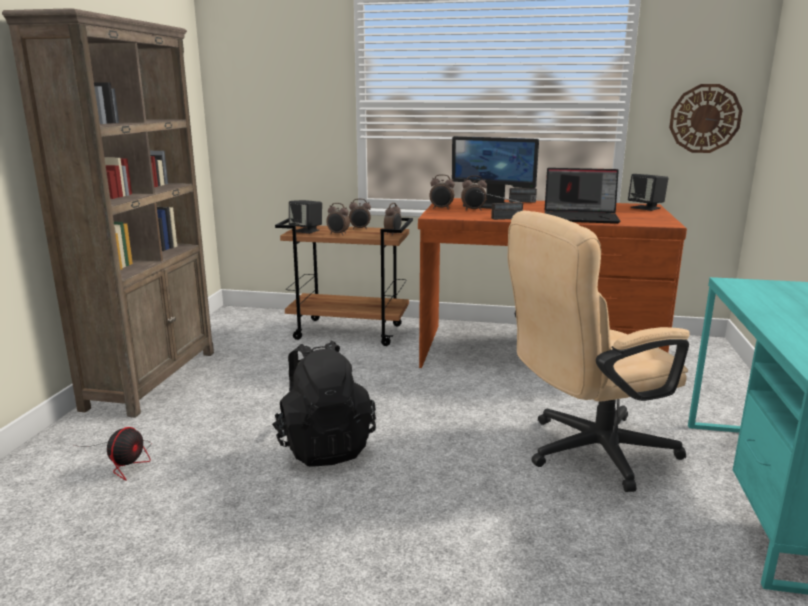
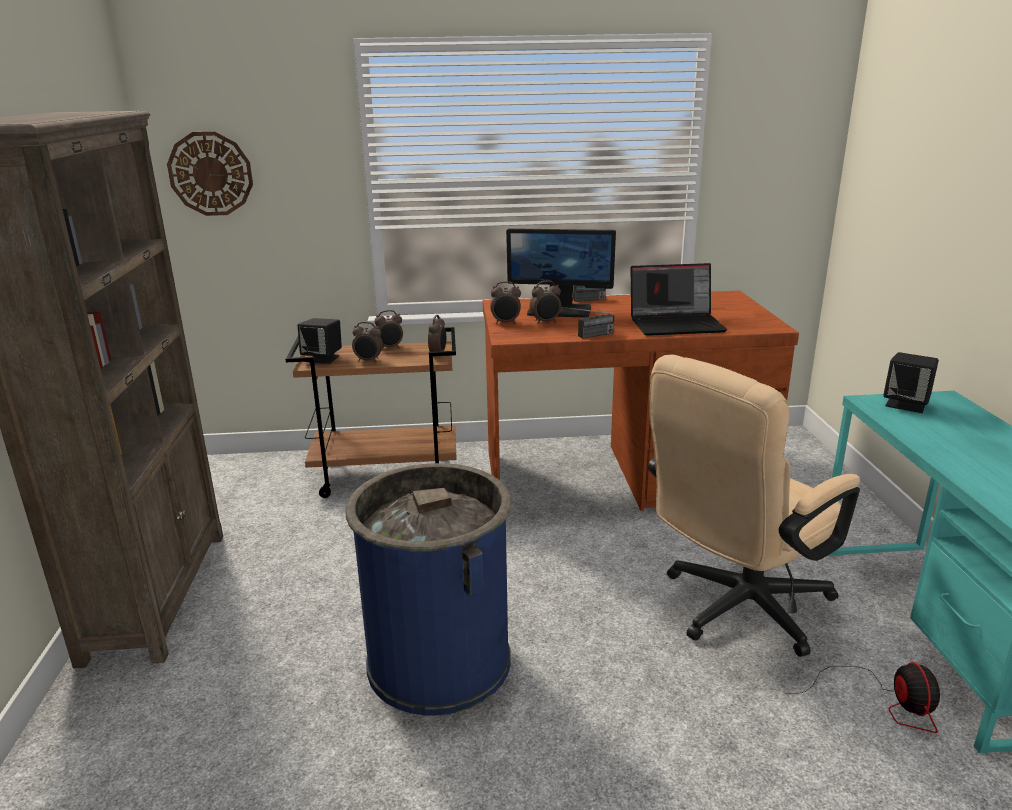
camera: 15 degrees left, 5 degrees up
(126, 460) = (186, 737): fan -> fan (882, 702)
(324, 446) = (439, 660): black backpack -> blue trash can
(646, 208) = (731, 299): black speaker -> black speaker (906, 404)
(705, 118) = (780, 189): wall clock -> wall clock (210, 174)

